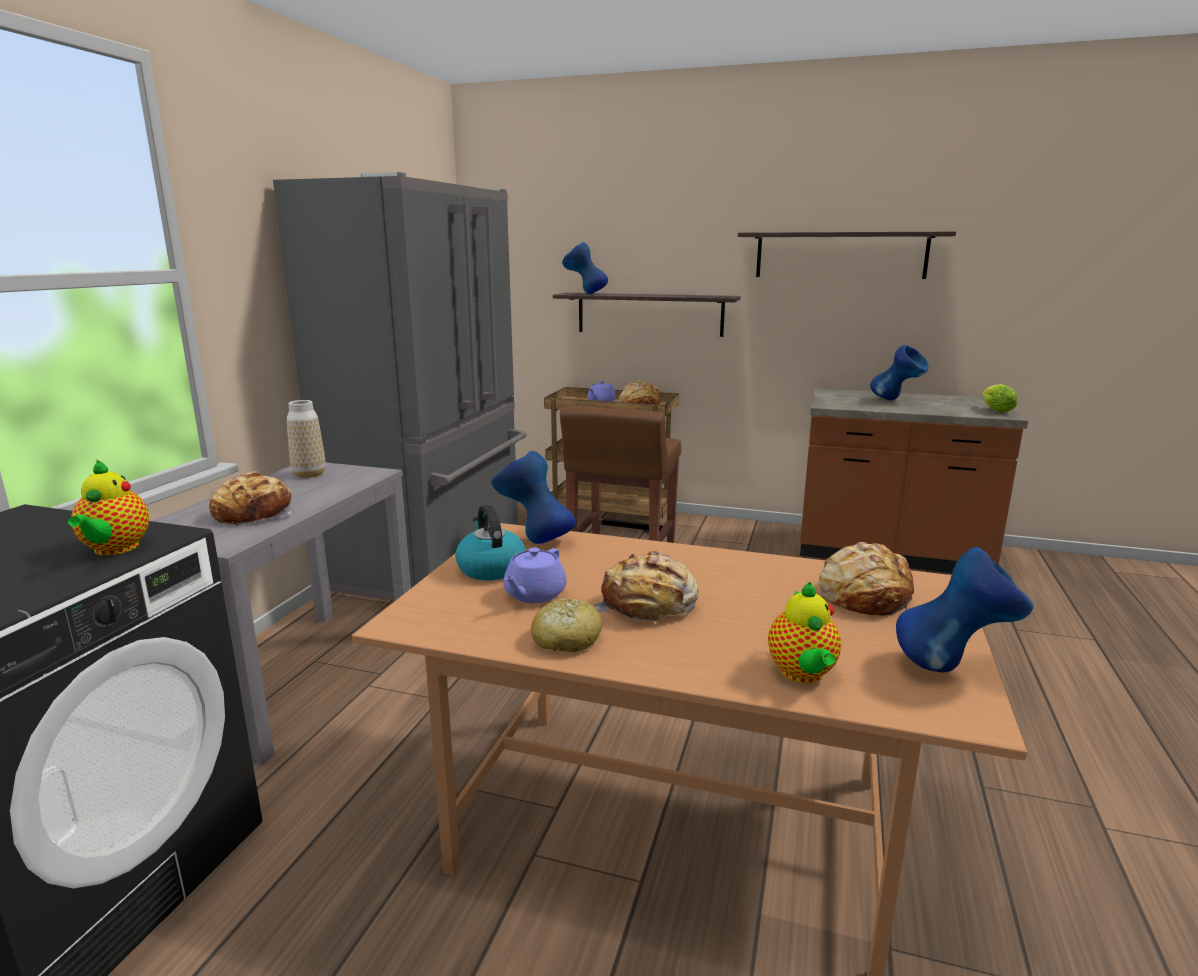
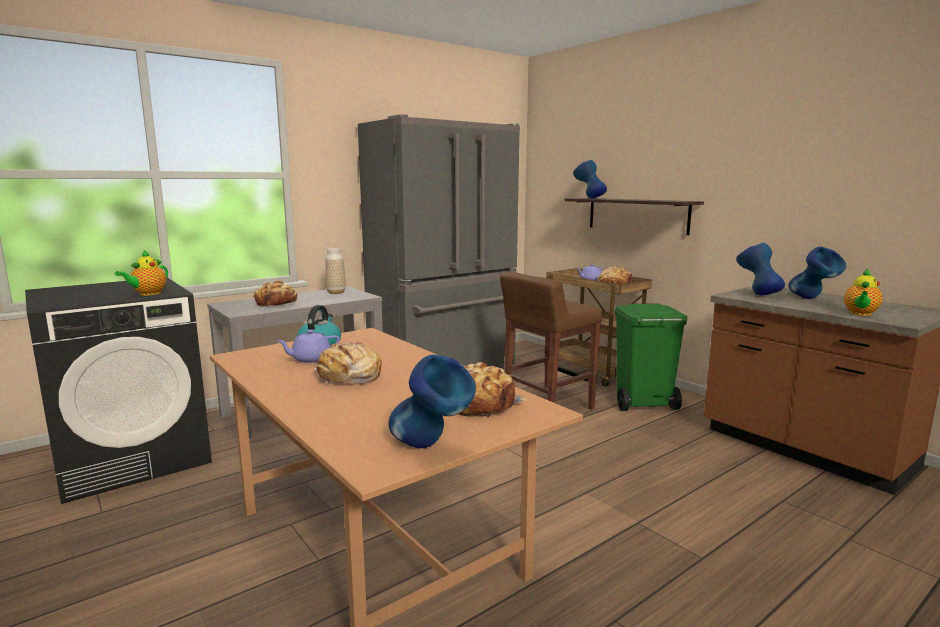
camera: 35 degrees right, 5 degrees down
(534, 540) = (370, 338): blue vase -> blue vase (757, 294)
(566, 639) = (278, 379): bread -> none
(710, 544) = (642, 404): none -> green trash can
(802, 675) = (341, 424): teapot -> teapot (860, 314)
(840, 255) = (789, 165): shelf -> none
(994, 410) = (903, 317): lettuce -> none

